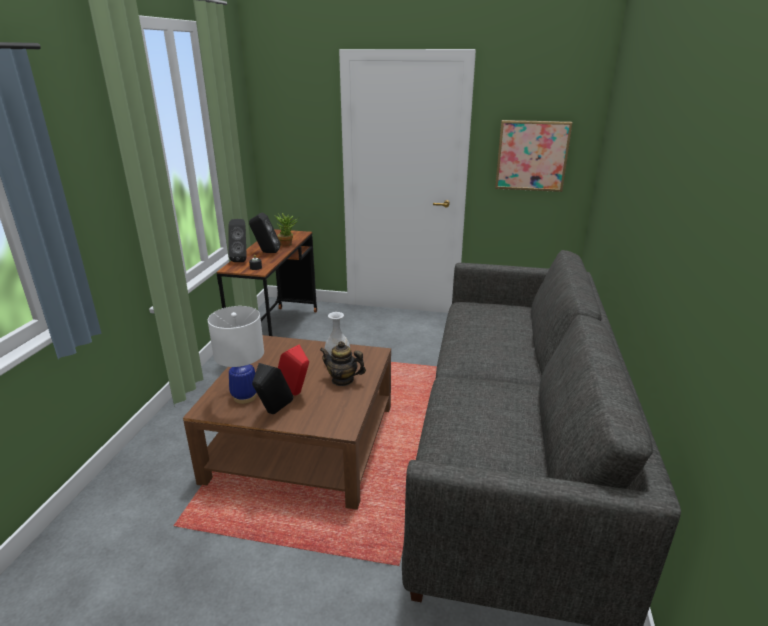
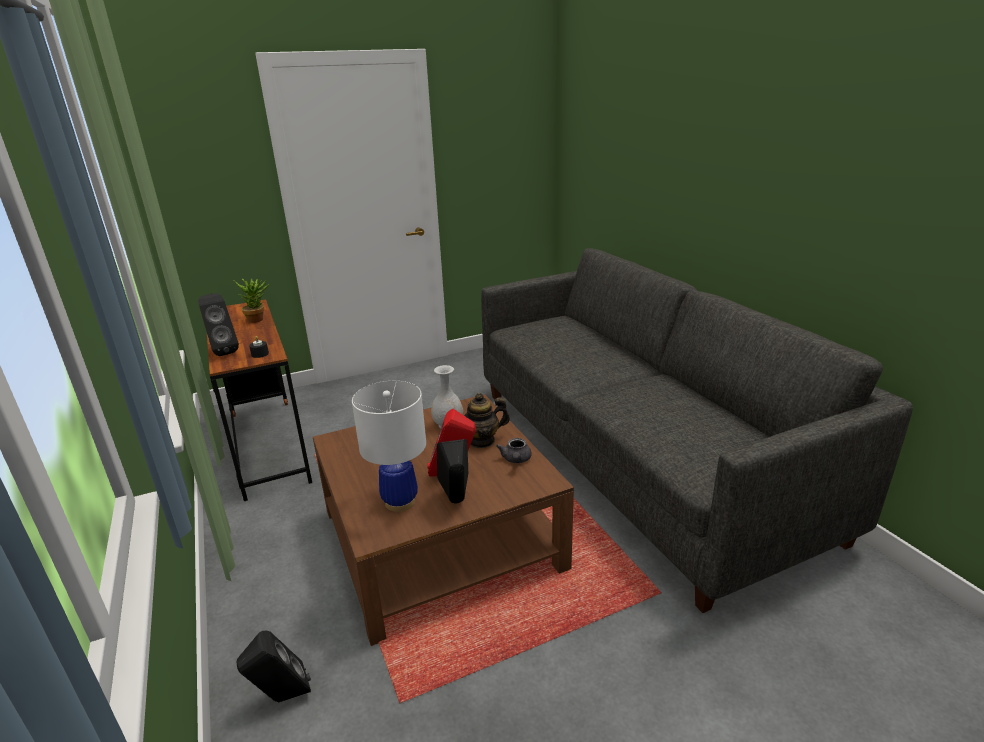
camera: 35 degrees left, 0 degrees up
(266, 252) = (244, 335): black speaker -> black speaker (282, 698)
(345, 403) = (516, 460): none -> grey teapot
(532, 155) = (498, 163): picture -> none

